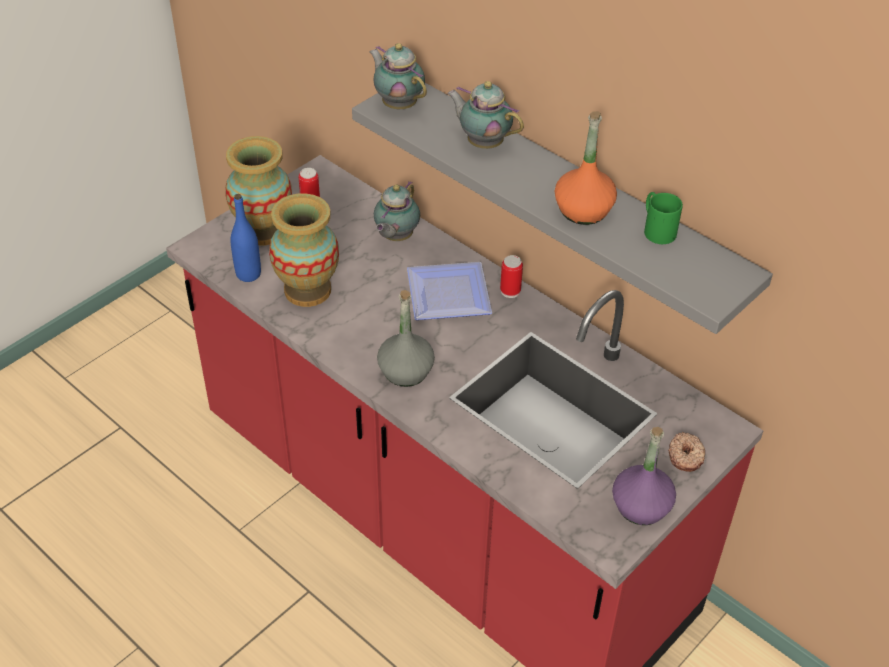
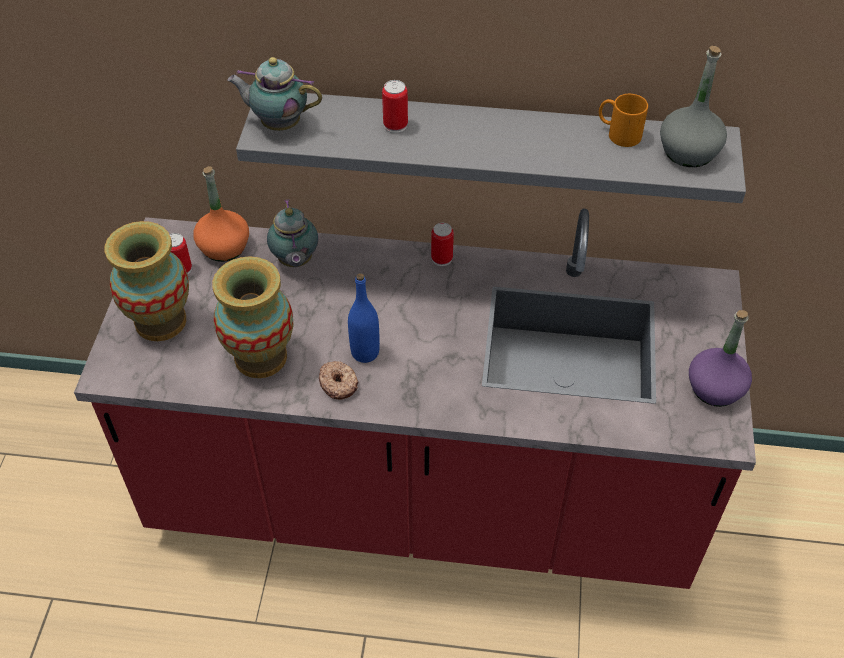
camera: 35 degrees left, 5 degrees up
(248, 274) = (187, 373): blue bottle -> blue bottle (365, 352)
(406, 371) = (423, 383): grey bottle -> grey bottle (688, 151)
(451, 296) = (396, 290): plate -> none
(483, 143) = (395, 125): teapot -> can
(583, 210) = (544, 146): orange bottle -> orange bottle (224, 247)
(656, 229) = (618, 134): green mug -> orange mug
(686, 456) = (707, 325): donut -> donut (339, 384)

